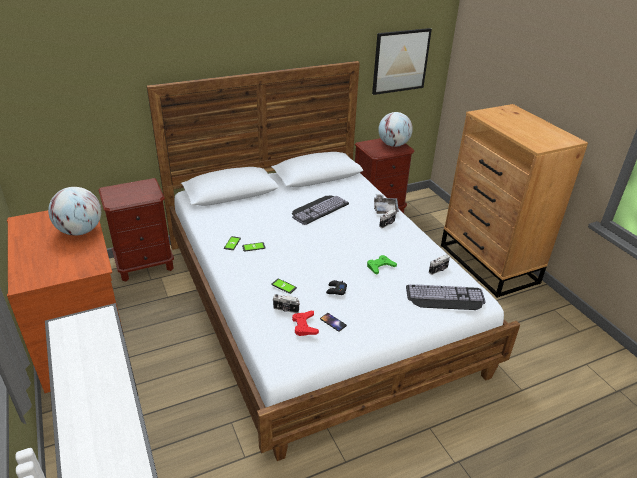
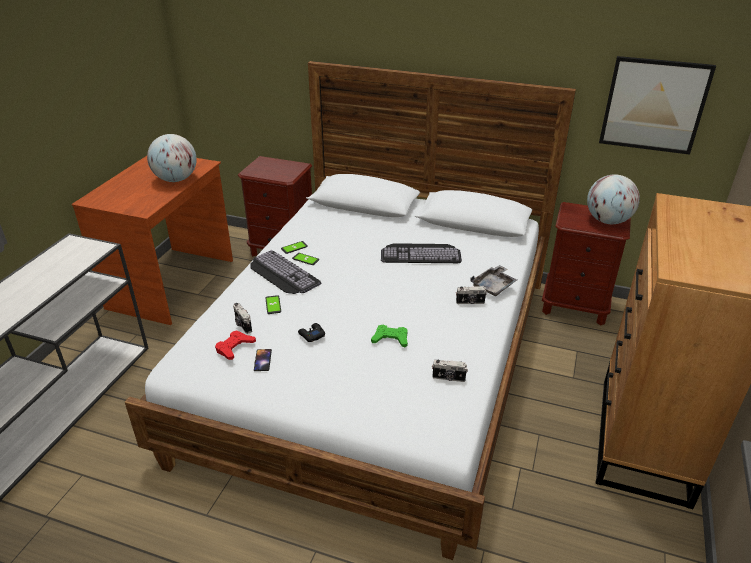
camera: 45 degrees right, 0 degrees up
(445, 298) = (405, 409): keyboard -> keyboard (281, 273)

